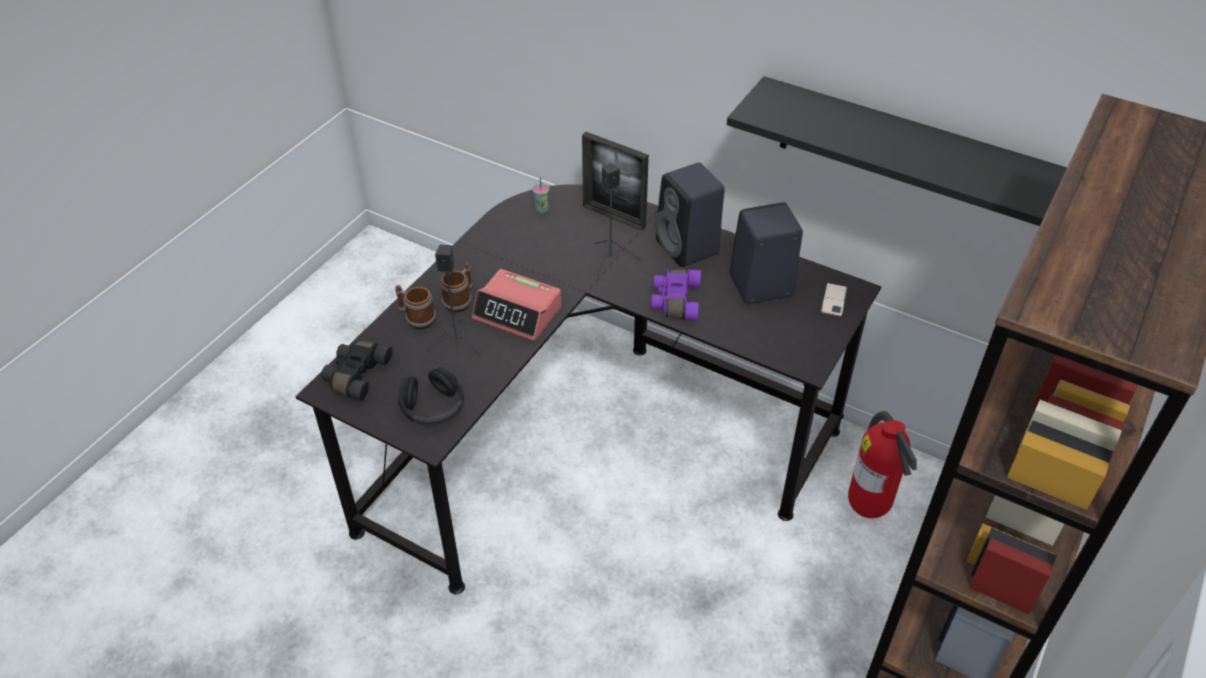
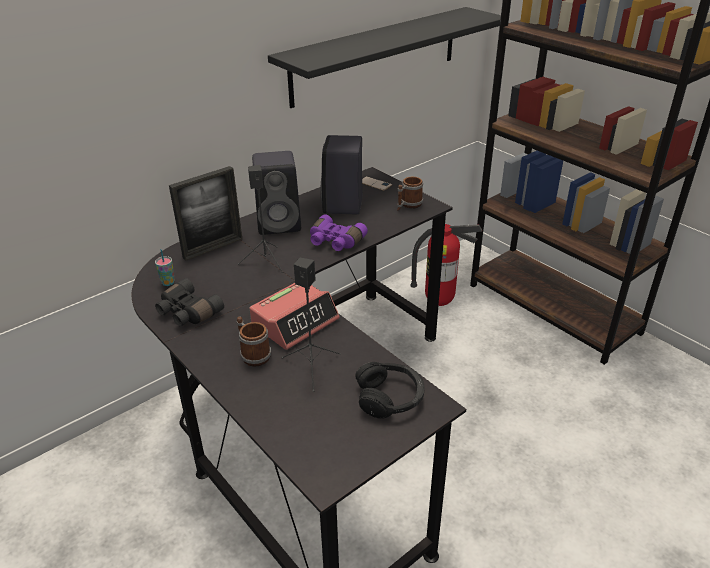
camera: 70 degrees left, 10 degrees down
(356, 375) = (316, 450): black binoculars -> black binoculars (187, 312)
(416, 318) = (258, 389): mug -> mug (408, 205)

